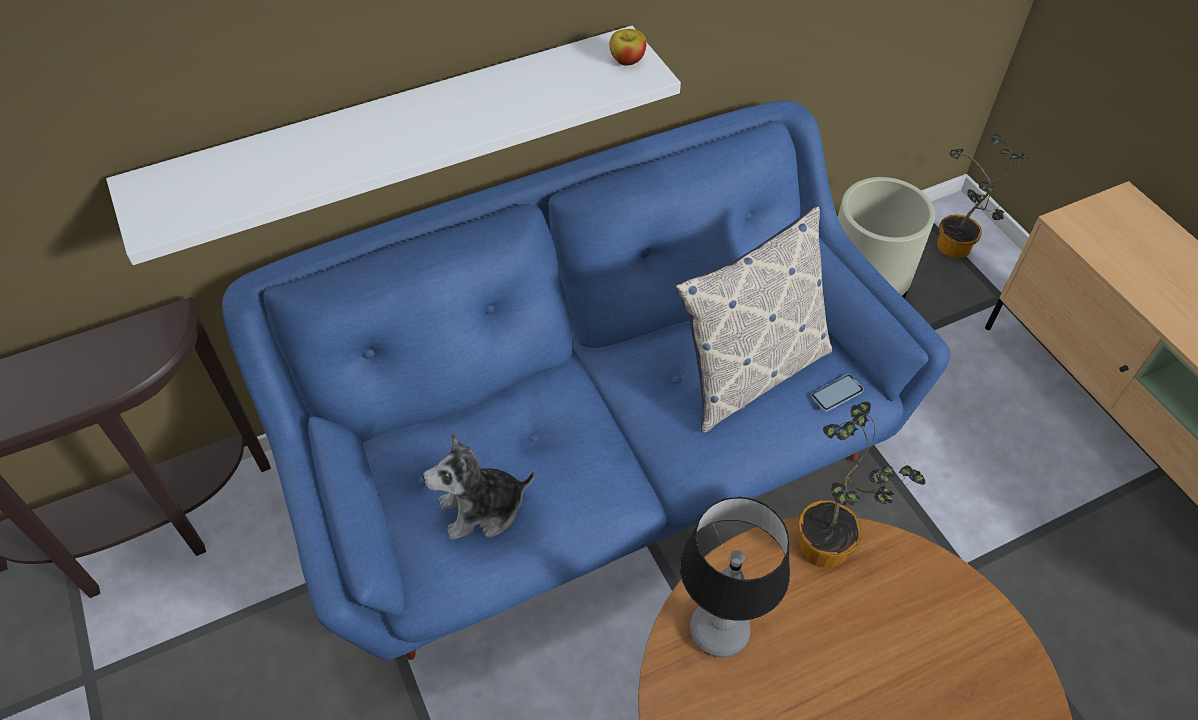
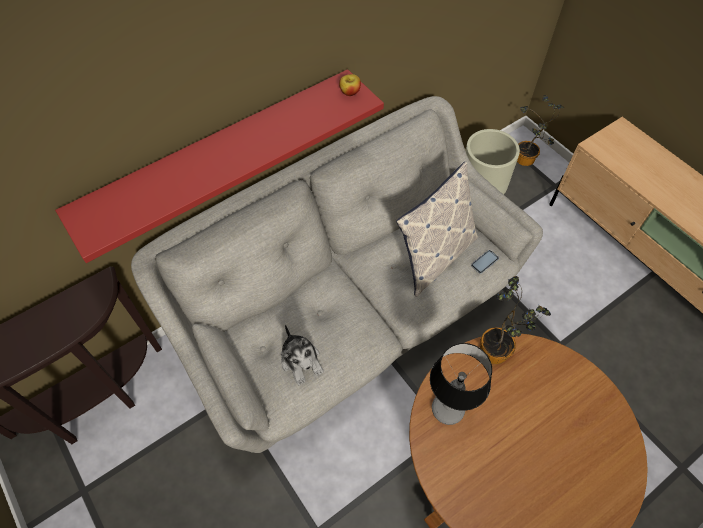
camera: 10 degrees left, 5 degrees up
(395, 132) = (219, 152): white shelf -> red shelf
(482, 509) = (301, 361): plush toy -> plush toy turned 90 degrees counterclockwise
(599, 460) = (351, 314): blue sofa -> grey sofa

